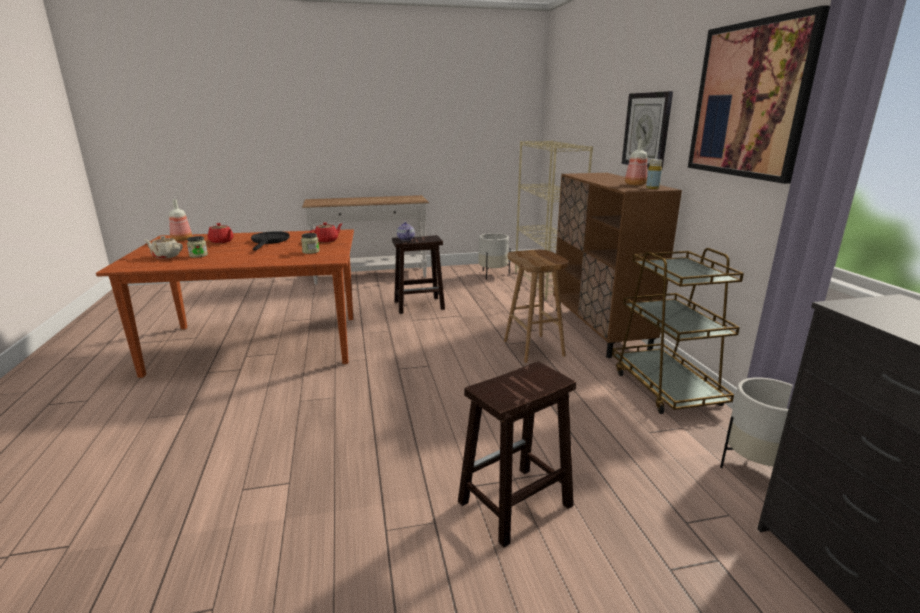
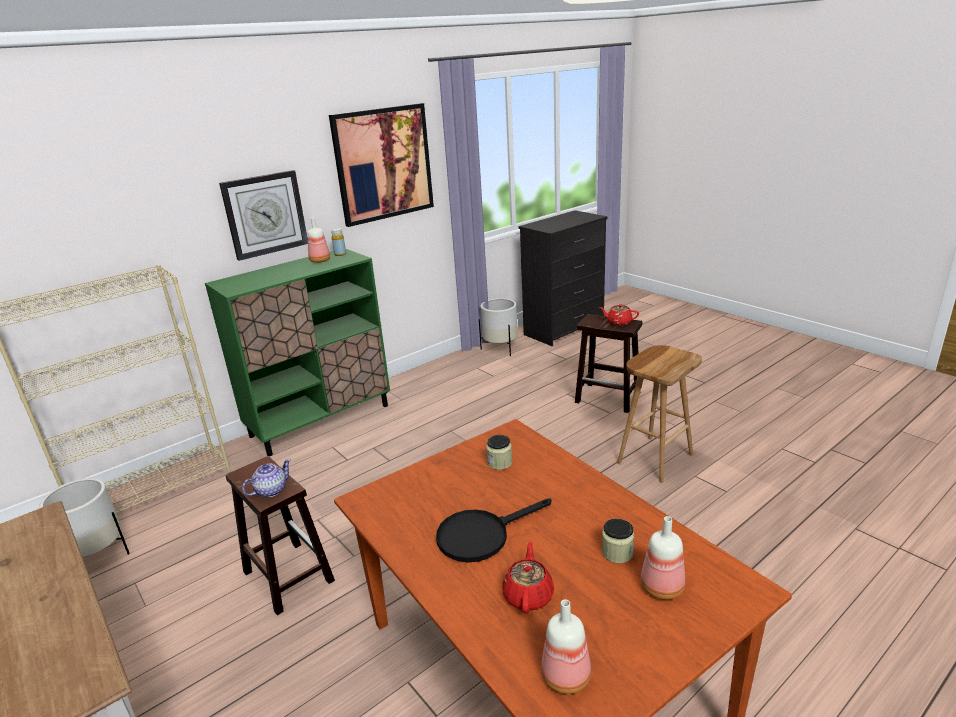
camera: 115 degrees left, 5 degrees up
(166, 256) = (660, 587): beige teapot -> bottle
(327, 240) = (431, 481): red teapot -> red teapot (618, 322)
(534, 348) = (391, 442): brown stool -> brown stool (655, 458)
(599, 329) = (321, 420): brown cabinet -> green cabinet
(665, 388) = (426, 378): brown cart -> none

